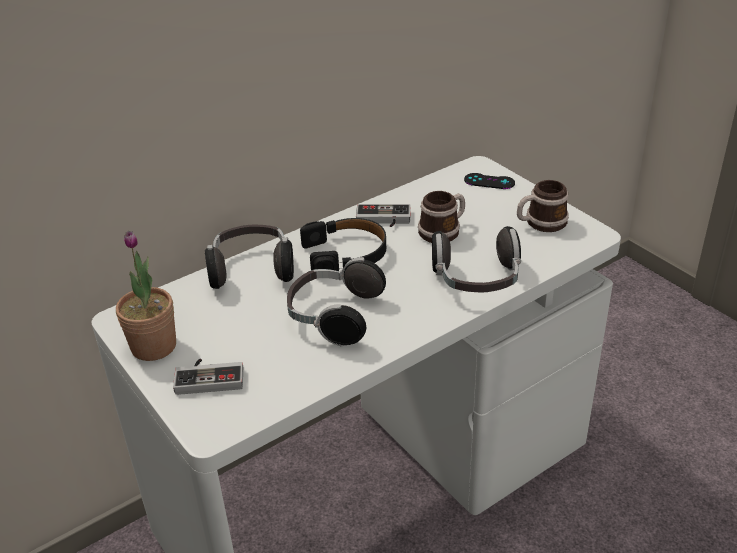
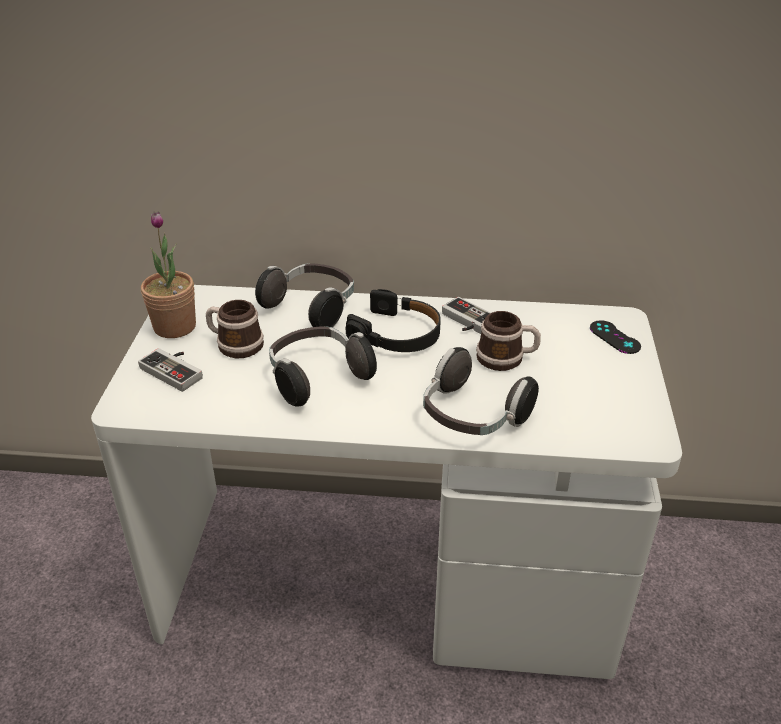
camera: 40 degrees right, 0 degrees up
(540, 223) = (610, 401): mug -> mug (235, 344)

